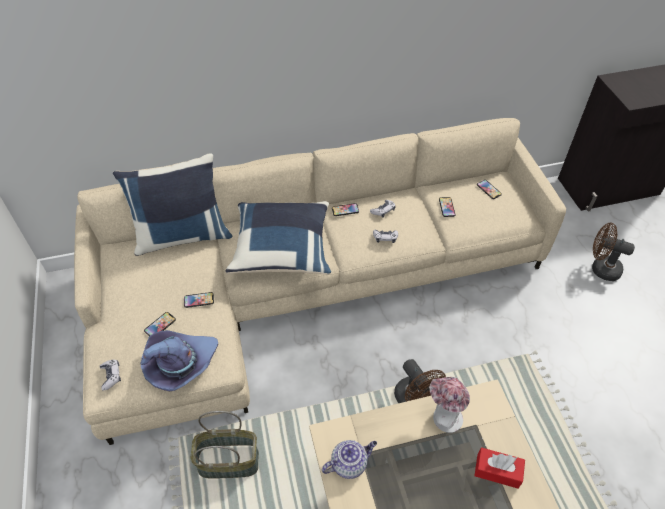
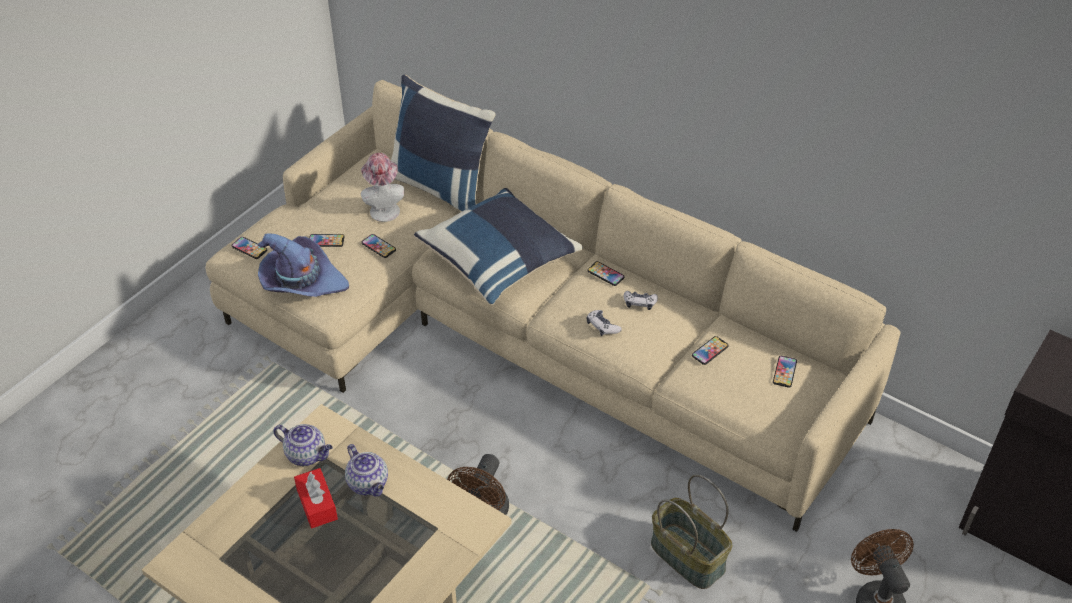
camera: 50 degrees right, 5 degrees down
(111, 376) = (249, 248): game controller -> phone
(229, 461) = (282, 413): basket -> basket (689, 556)
(407, 441) = (369, 484): none -> teapot
(443, 416) = (422, 497): hat -> hat (384, 209)
(497, 471) = (399, 572): red tissue box -> red tissue box (317, 504)

